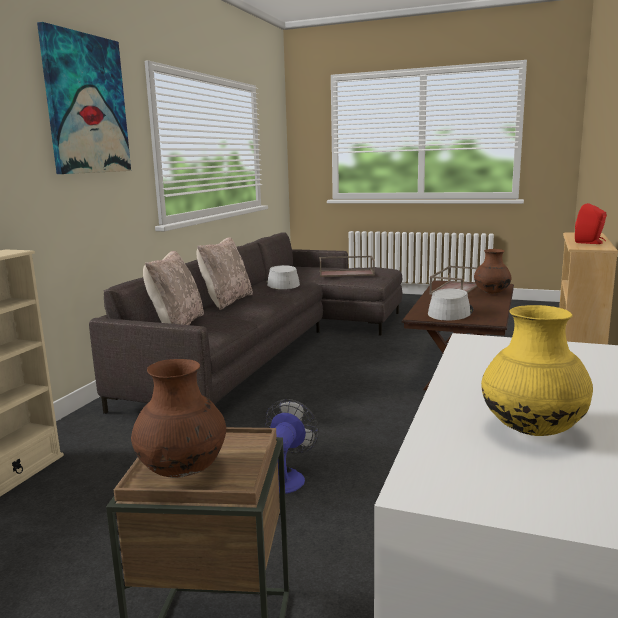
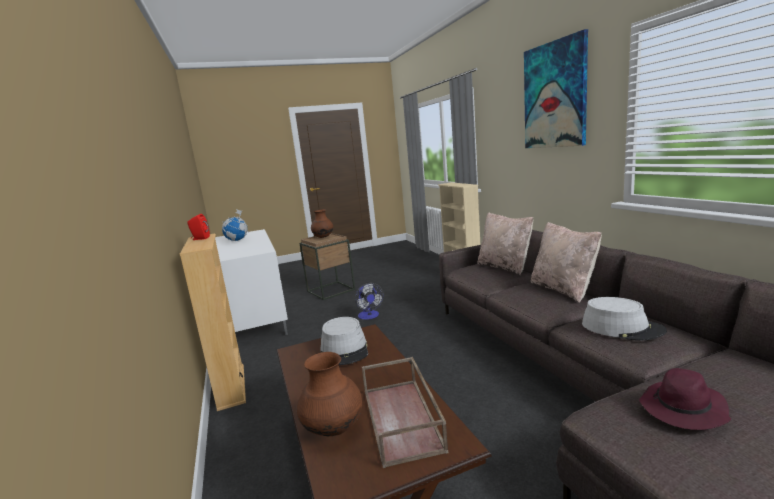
camera: 140 degrees right, 0 degrees up
(347, 273) = (683, 409): brown tray -> purple hat
(532, 431) = (237, 240): yellow vase -> globe

